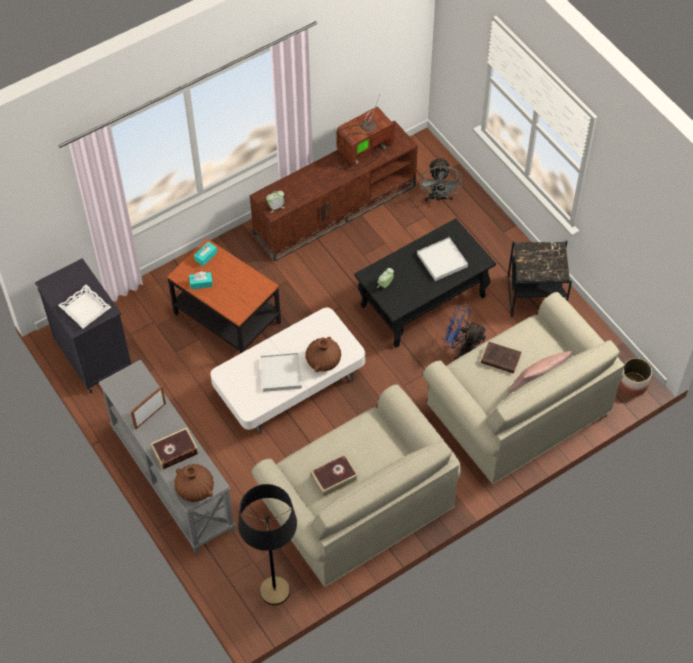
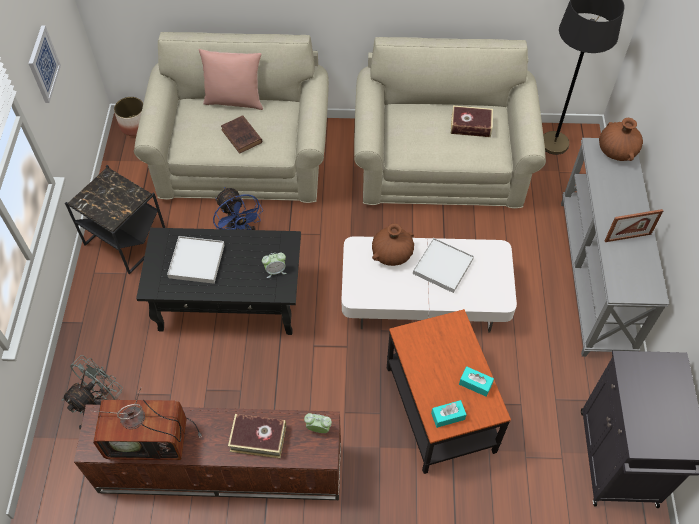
camera: 145 degrees left, 0 degrees up
(85, 309) = (656, 381): white tray -> none
(175, 451) = (618, 191): book -> book (258, 438)
(622, 221) = (43, 64): none -> picture

